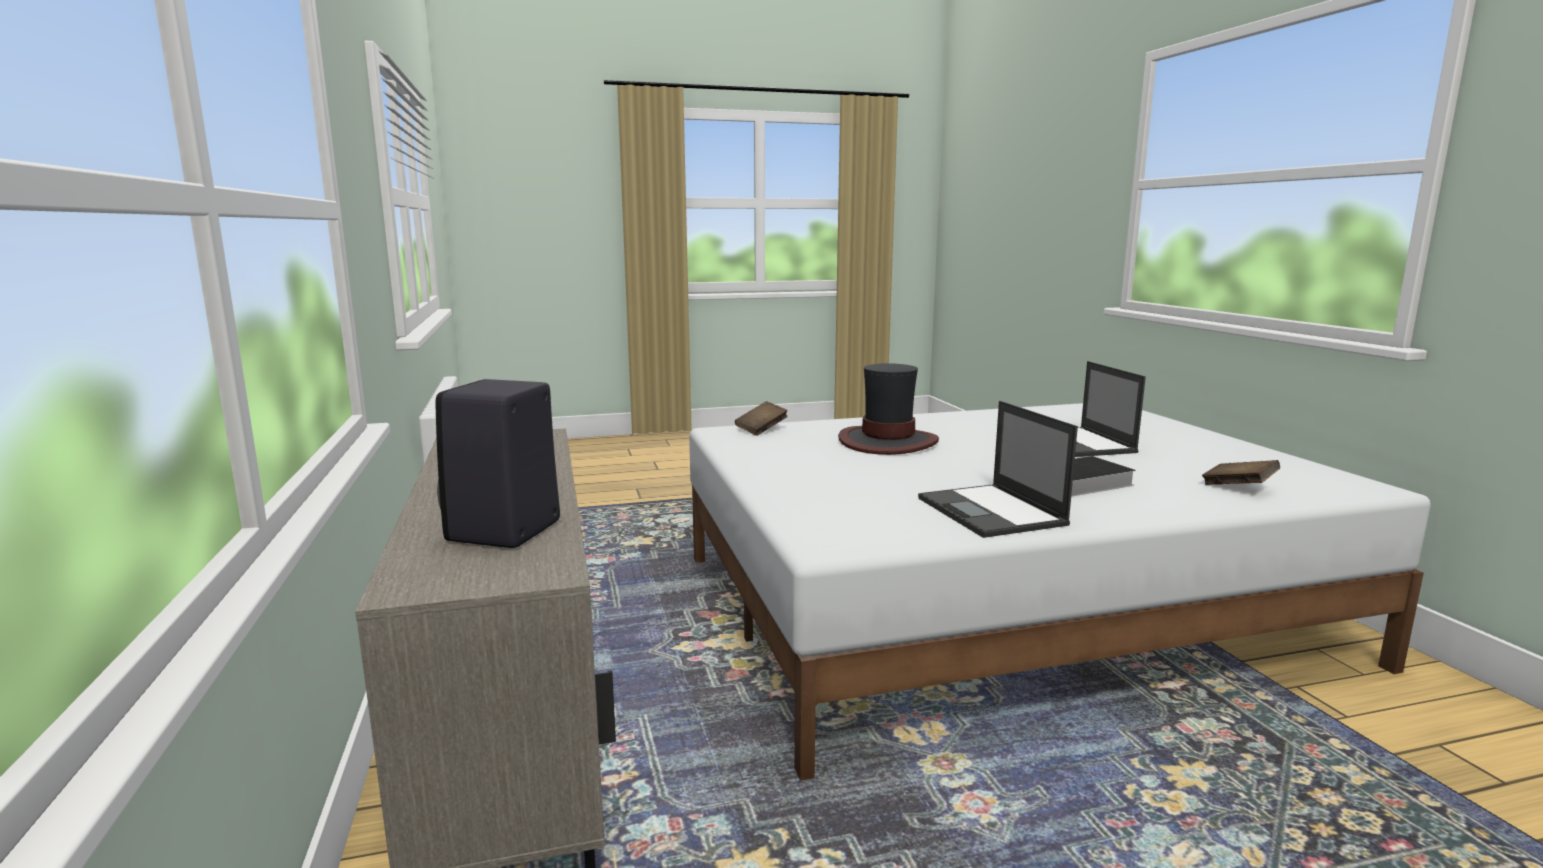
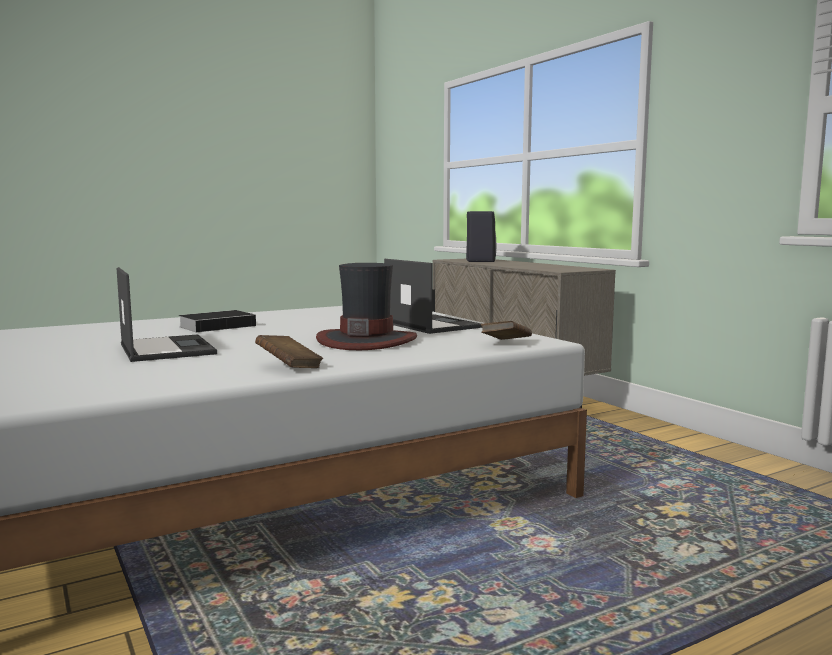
camera: 165 degrees right, 5 degrees down
(992, 512) = (295, 314): laptop -> laptop (431, 325)
(1238, 487) = (99, 329): brown book -> brown book (289, 367)

